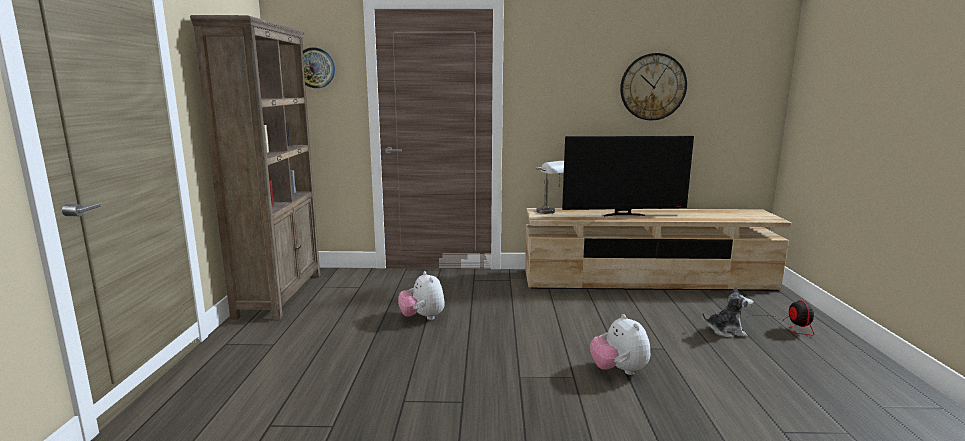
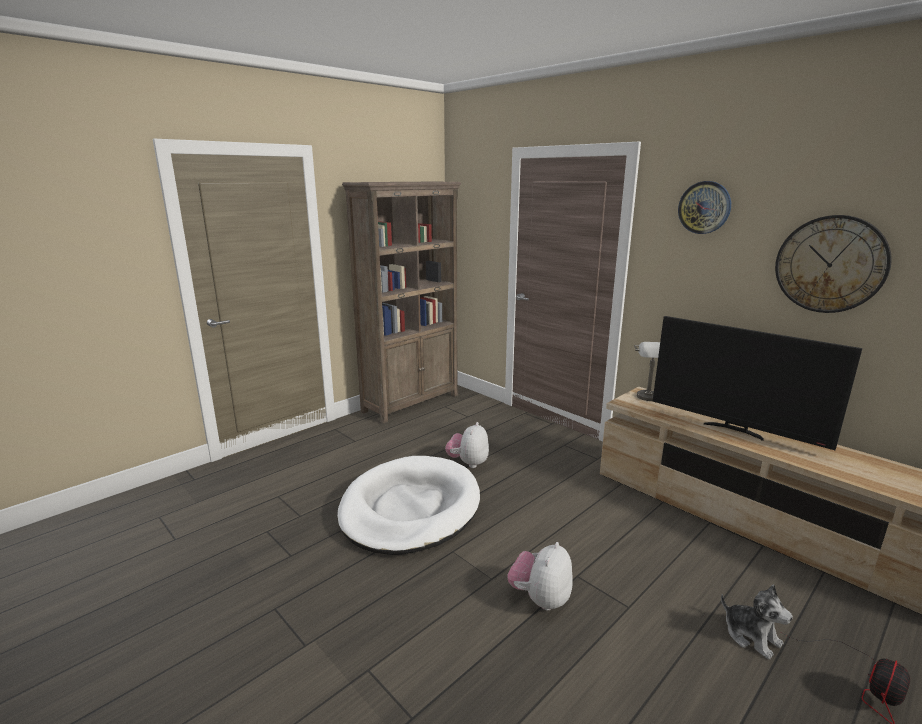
camera: 45 degrees right, 5 degrees up
(315, 68) = (475, 213): wall clock -> wall clock (704, 207)
(433, 368) = (410, 508): none -> white dog bed

